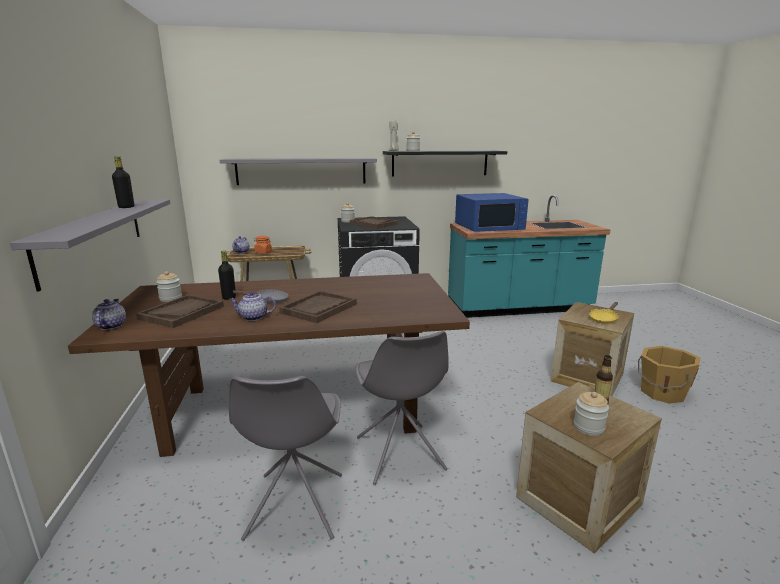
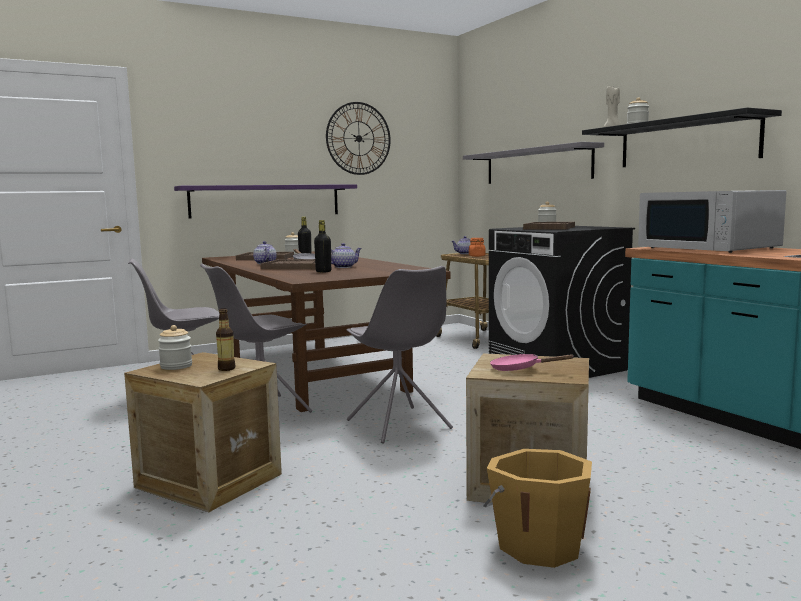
camera: 70 degrees right, 10 degrees down
(94, 237) = (266, 201): grey shelf -> purple shelf
(110, 326) = (234, 256): teapot -> teapot (343, 267)
(126, 207) = (303, 184): black bottle -> black bottle (323, 271)
(134, 141) = (358, 138): none -> wall clock
(474, 394) = (399, 425): none -> grey chair
(489, 227) = (709, 248): blue microwave -> white microwave
(604, 319) = (520, 369): yellow frying pan -> pink frying pan

